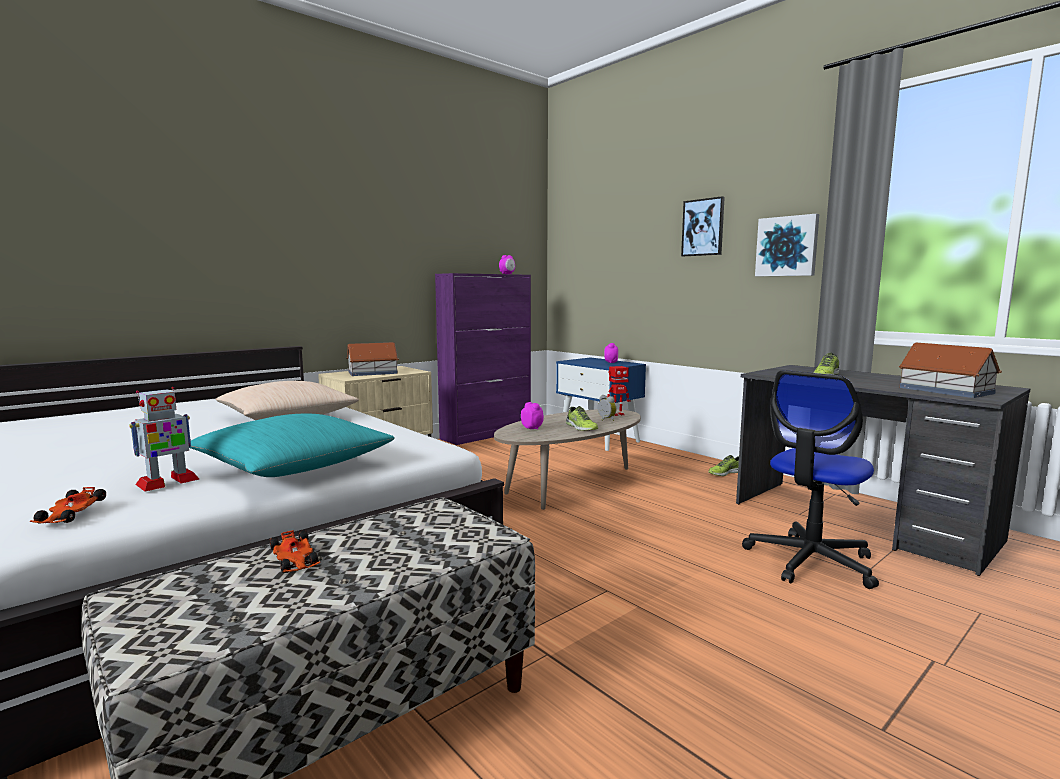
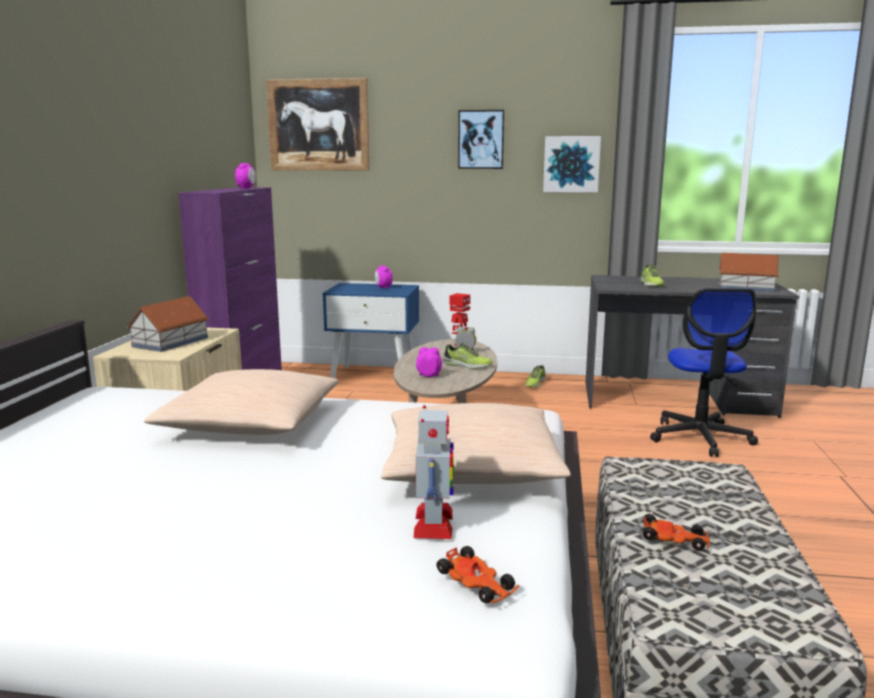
camera: 40 degrees left, 5 degrees up
(293, 466) = (470, 468): turquoise pillow -> beige pillow
(585, 225) = (318, 125): none -> picture

